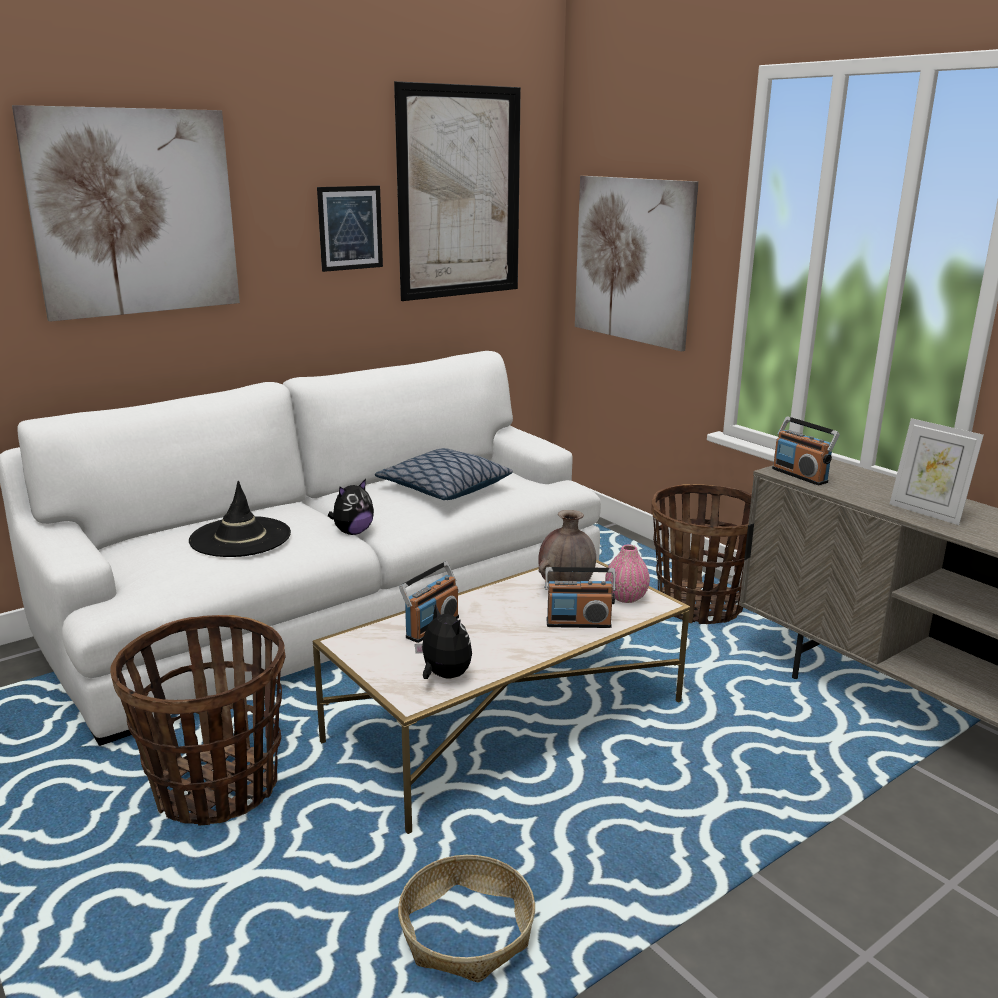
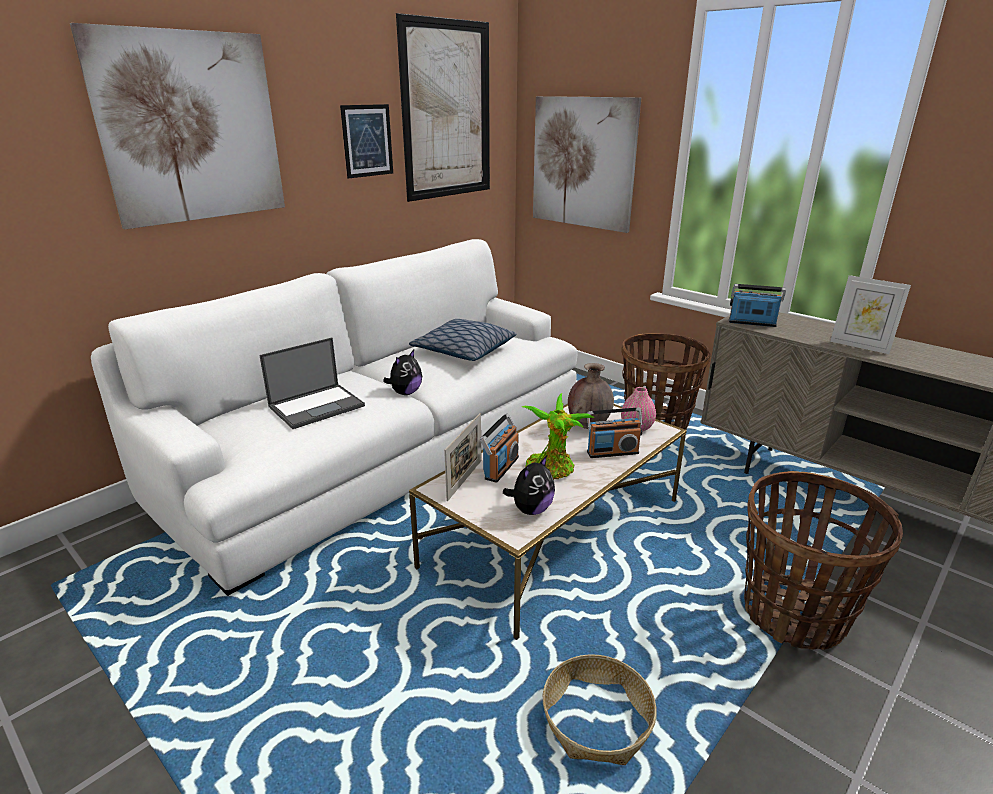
camera: 10 degrees left, 5 degrees up
(216, 789) = (343, 621): basket -> basket (794, 614)
(240, 537) = (317, 406): black hat -> laptop
(382, 636) = (464, 480): none -> picture frame
(444, 676) = (531, 509): plush toy -> plush toy turned 90 degrees clockwise
(492, 636) = (552, 470): none -> potted plant
(800, 475) = (752, 323): radio -> radio turned 150 degrees clockwise

